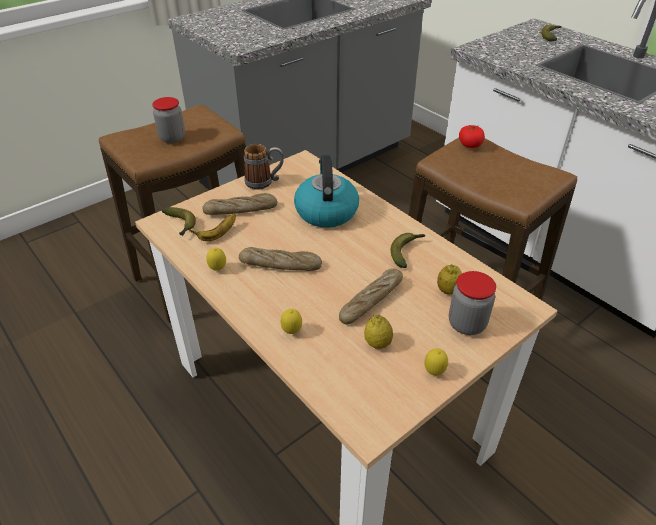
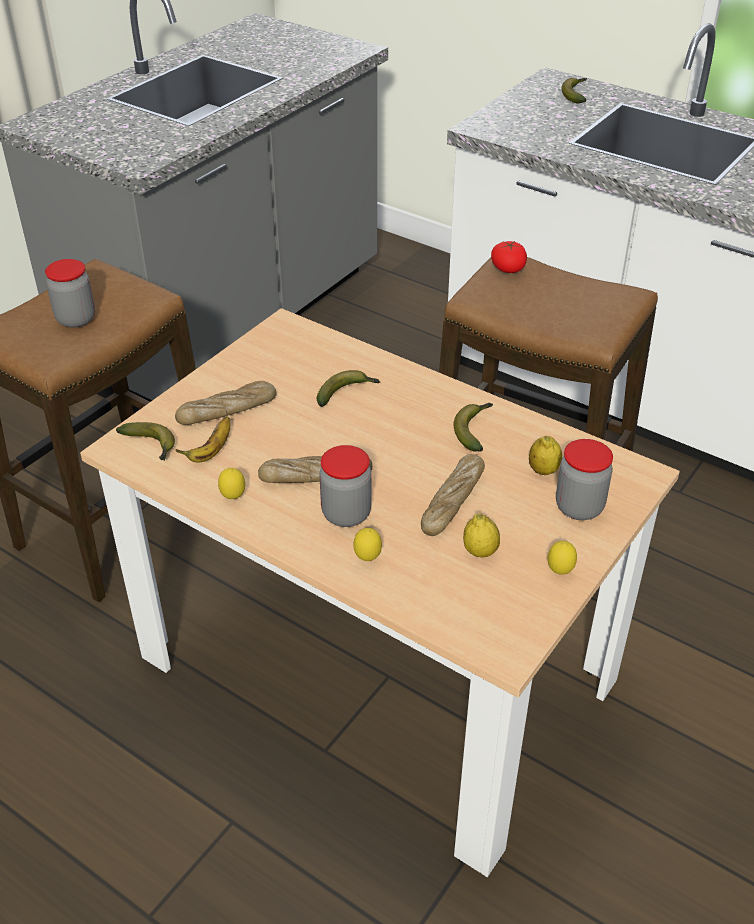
camera: 15 degrees left, 0 degrees up
(264, 182) = (243, 365): mug -> none
(290, 295) = (346, 514): none -> jar
(326, 211) = (347, 393): kettle -> banana

